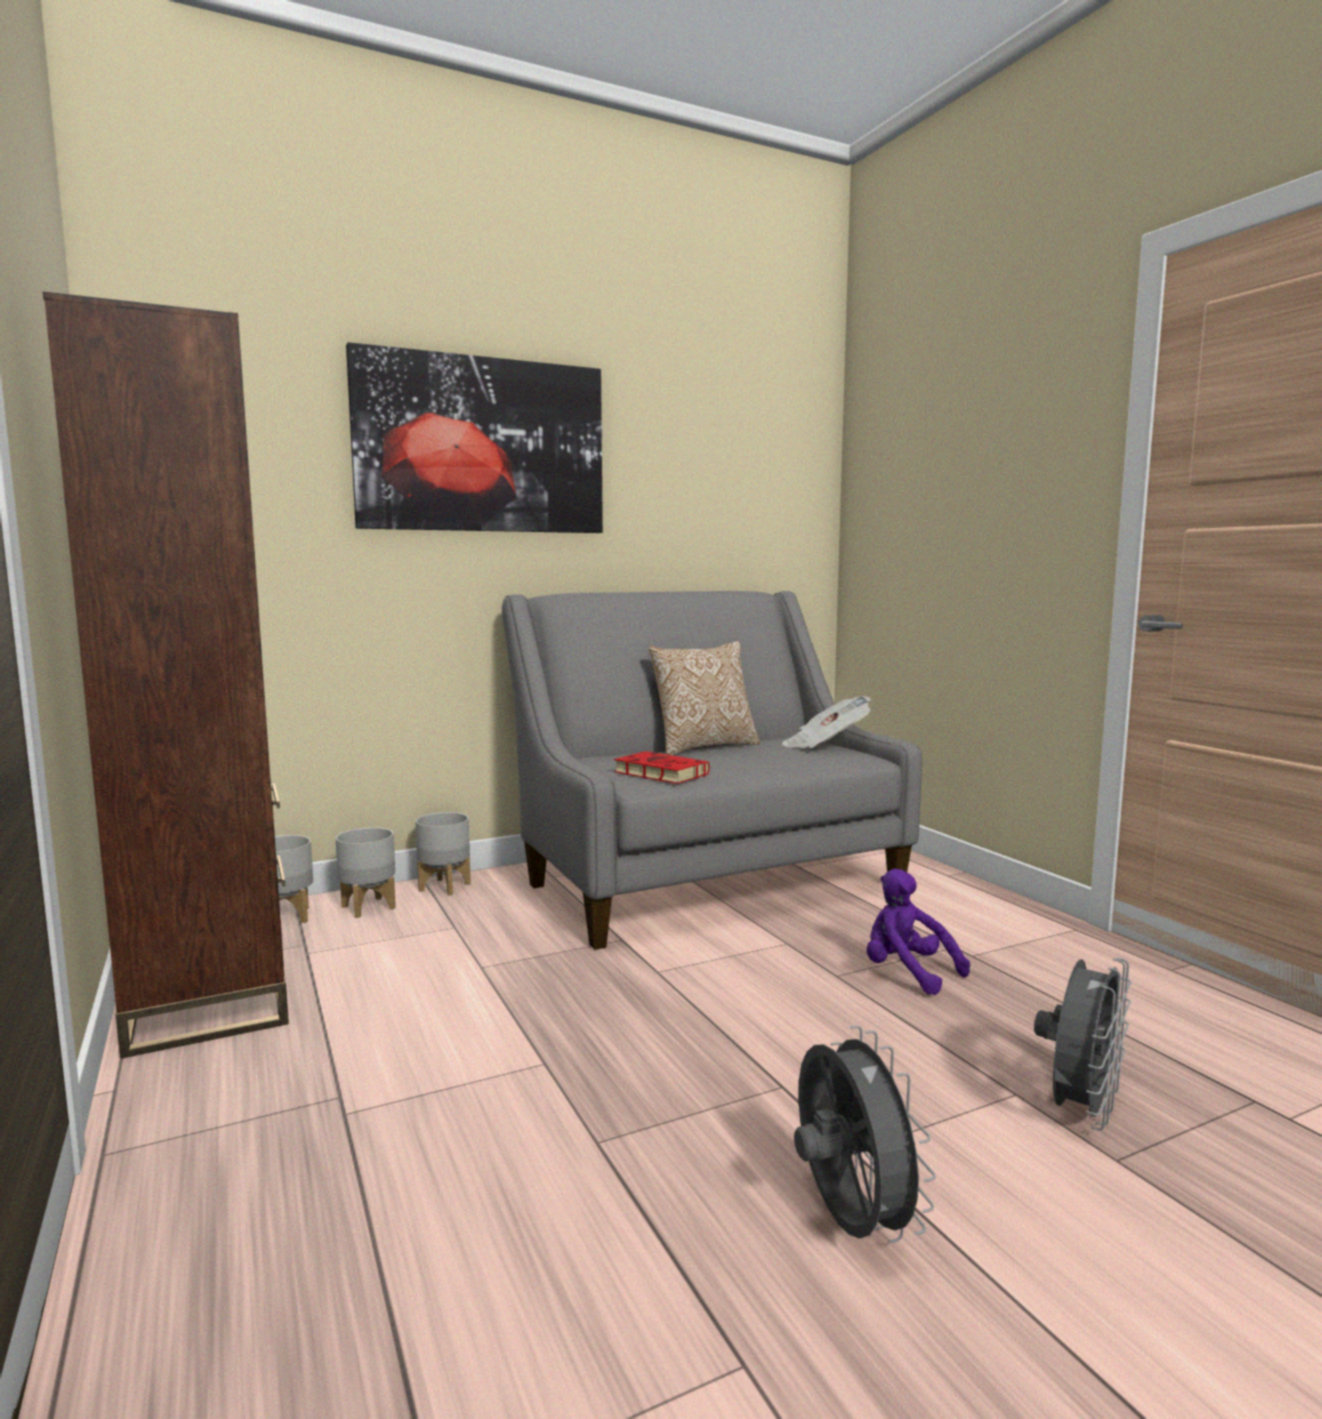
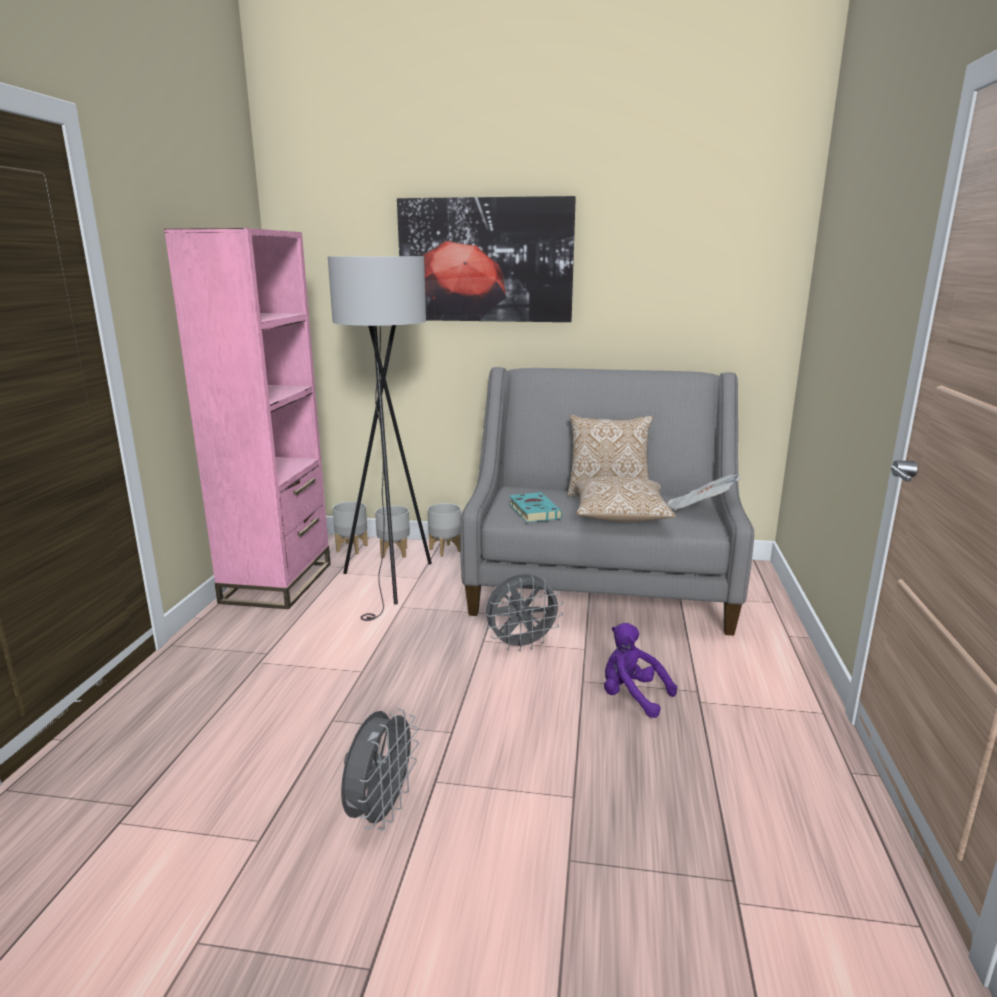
camera: 35 degrees right, 10 degrees up
(209, 994) = (278, 582): brown bookcase -> pink bookcase
(423, 943) = (392, 583): none -> grey floor lamp
(658, 773) = (533, 511): red book -> turquoise book
(765, 763) = (620, 517): none -> pillow
(907, 973) = (632, 696): purple plush toy -> purple plush toy turned 45 degrees counterclockwise
(1080, 1111) = (596, 825): grey fan -> grey fan (522, 645)

